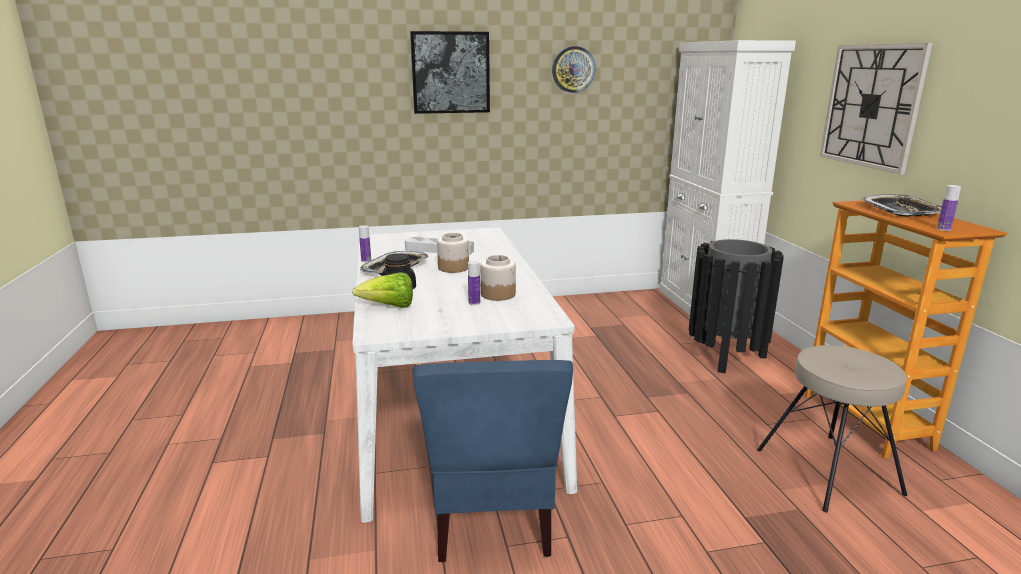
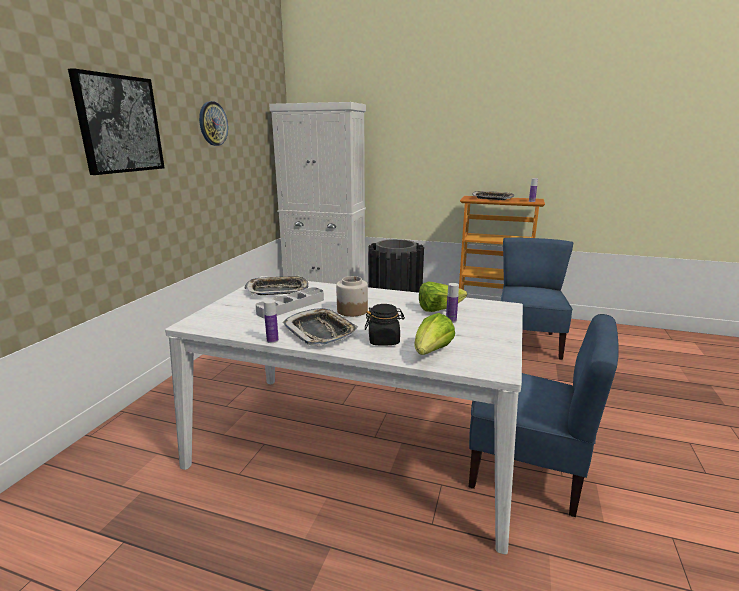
camera: 60 degrees left, 0 degrees up
(471, 239) = (277, 290): none -> tray
(498, 294) = (438, 309): jar -> lettuce
(829, 470) = (527, 343): beige stool -> blue chair
(872, 106) = (438, 144): wall clock -> none

